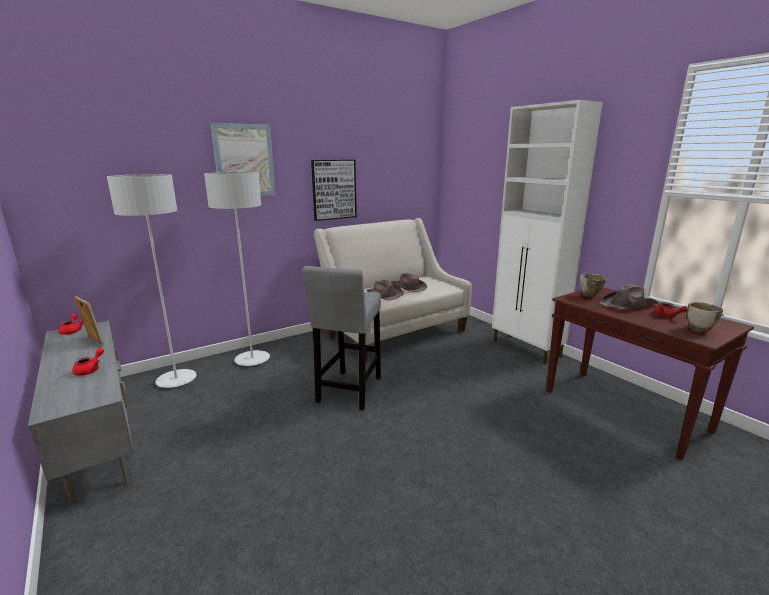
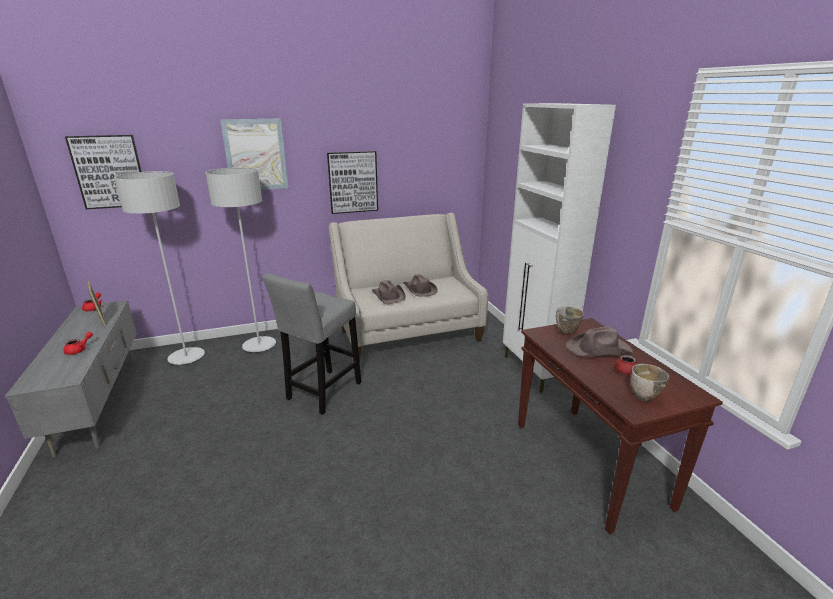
camera: 15 degrees right, 5 degrees up
(88, 175) = (109, 172): none -> picture

